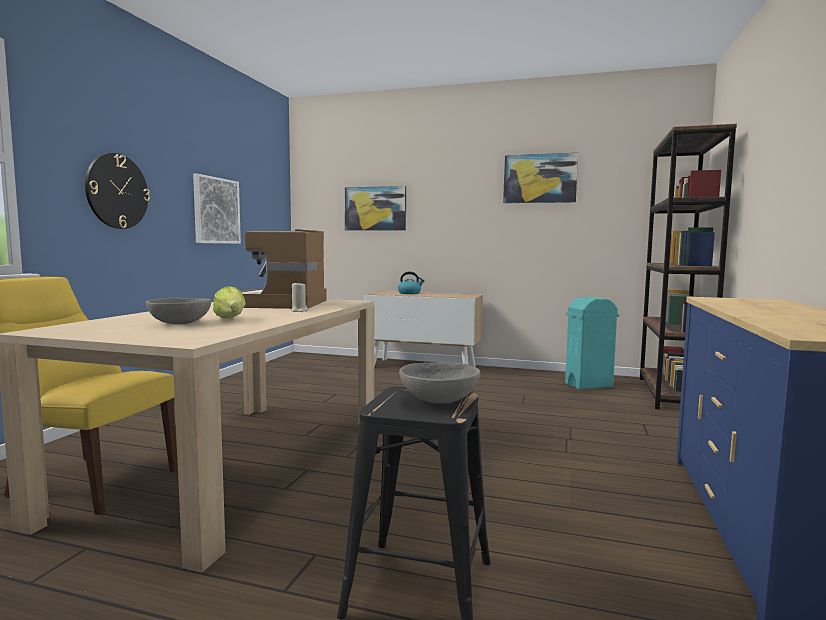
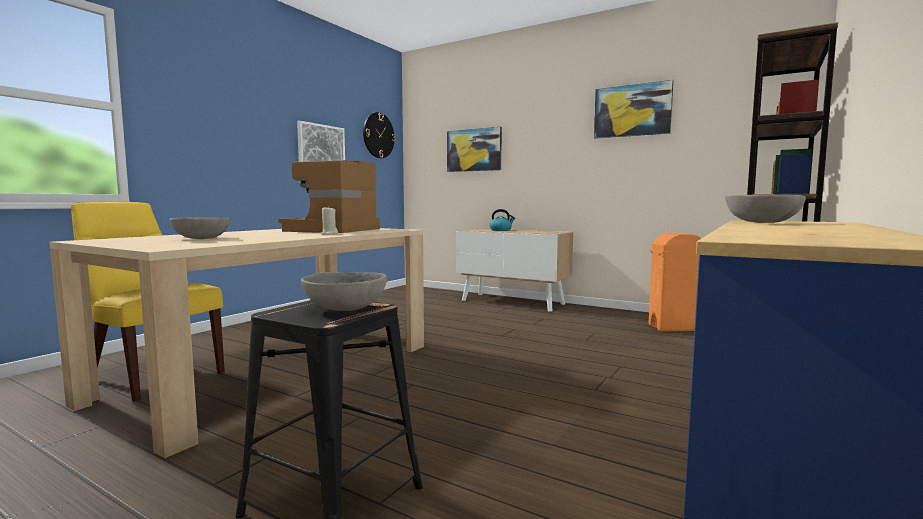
camera: 15 degrees right, 0 degrees up
(117, 191) = (220, 135): wall clock -> wall clock (378, 135)
(230, 320) = (249, 237): lettuce -> none
(589, 385) = (675, 328): turquoise trash can -> orange trash can
(730, 302) = (763, 222): none -> grey bowl

